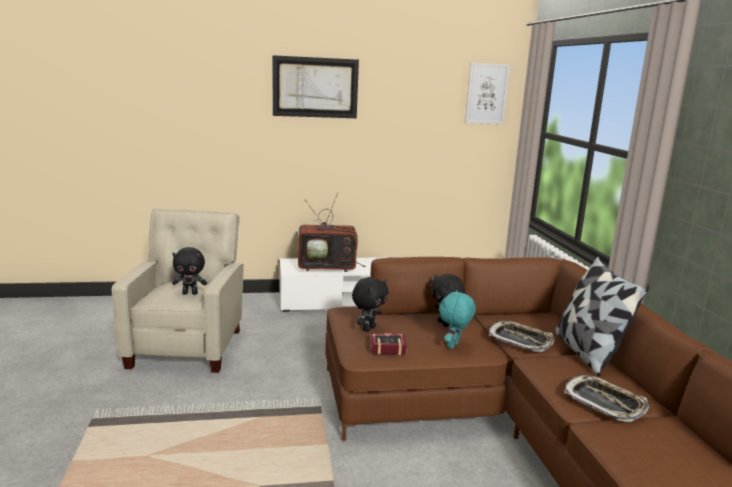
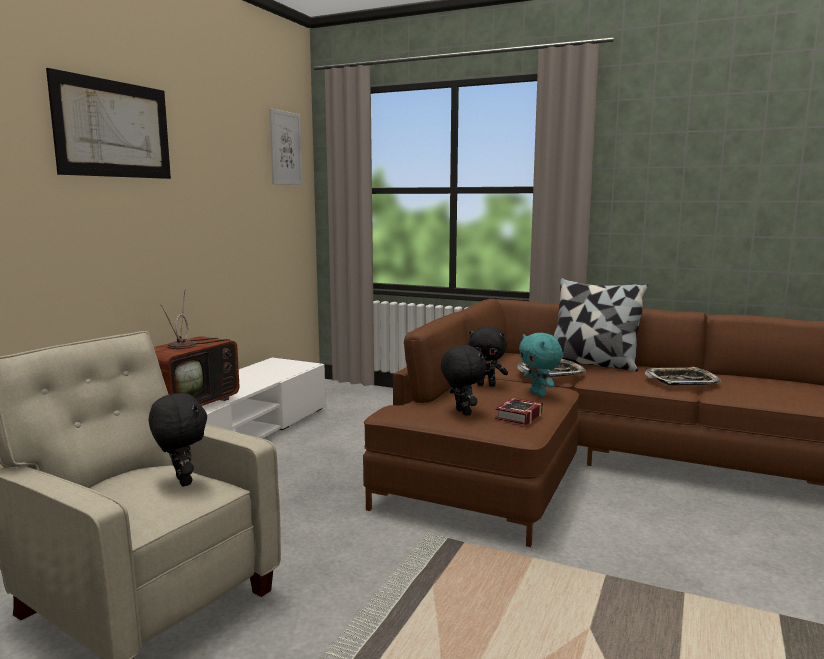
camera: 55 degrees left, 5 degrees down
(190, 293) = (181, 481): black plush toy -> black plush toy turned 60 degrees counterclockwise

